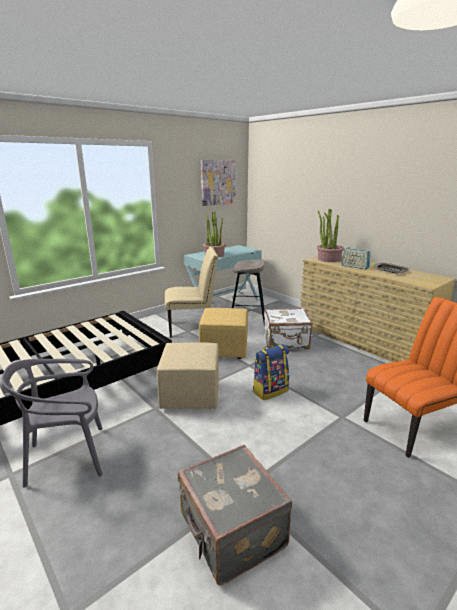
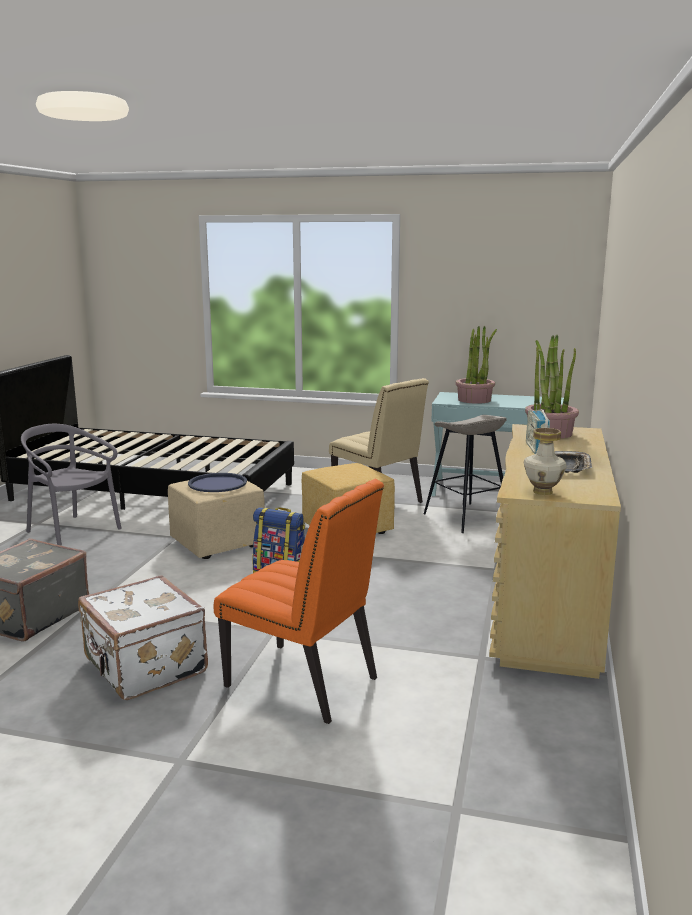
camera: 55 degrees right, 5 degrees down
(190, 352) = (217, 484): none -> blue tray
(218, 182) = (525, 279): picture -> none
(286, 342) = (433, 557): white suitcase -> white suitcase (144, 667)
(428, 282) = (543, 491): none -> vase

